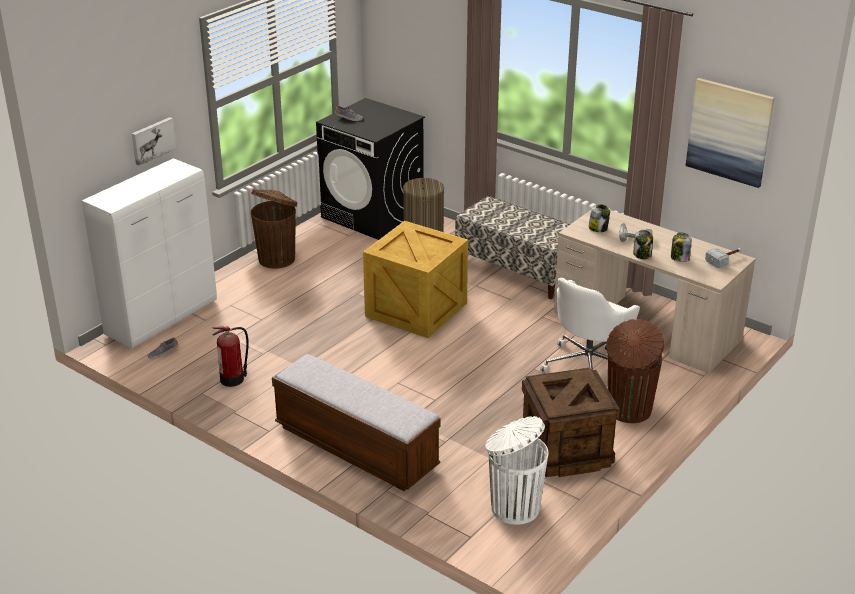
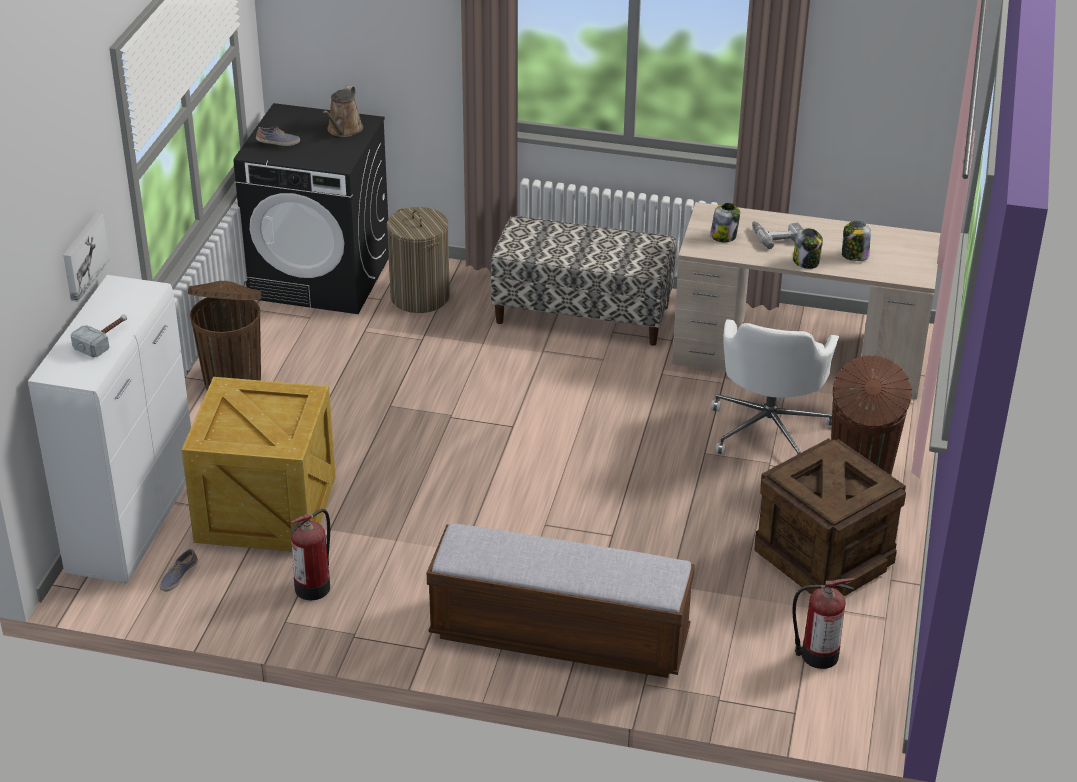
camera: 25 degrees left, 5 degrees up
(393, 119) = (343, 130): none -> brown watering can
(416, 309) = (488, 407): crate -> crate (264, 507)
(513, 507) = (817, 655): white trash can -> fire extinguisher
(725, 260) = (908, 244): hammer -> hammer (104, 339)
(729, 132) = (885, 72): picture -> none

